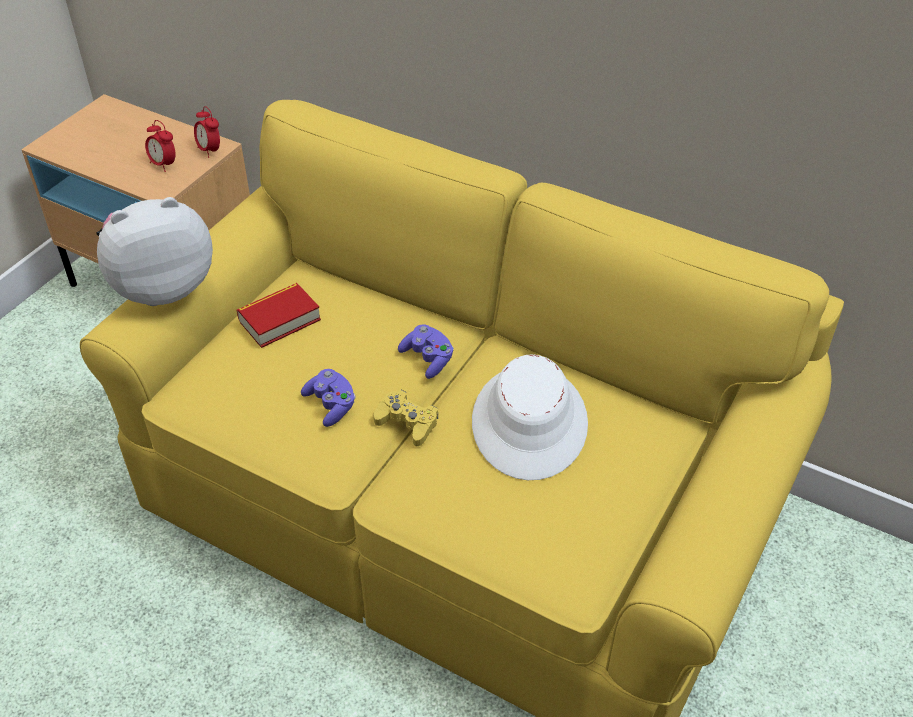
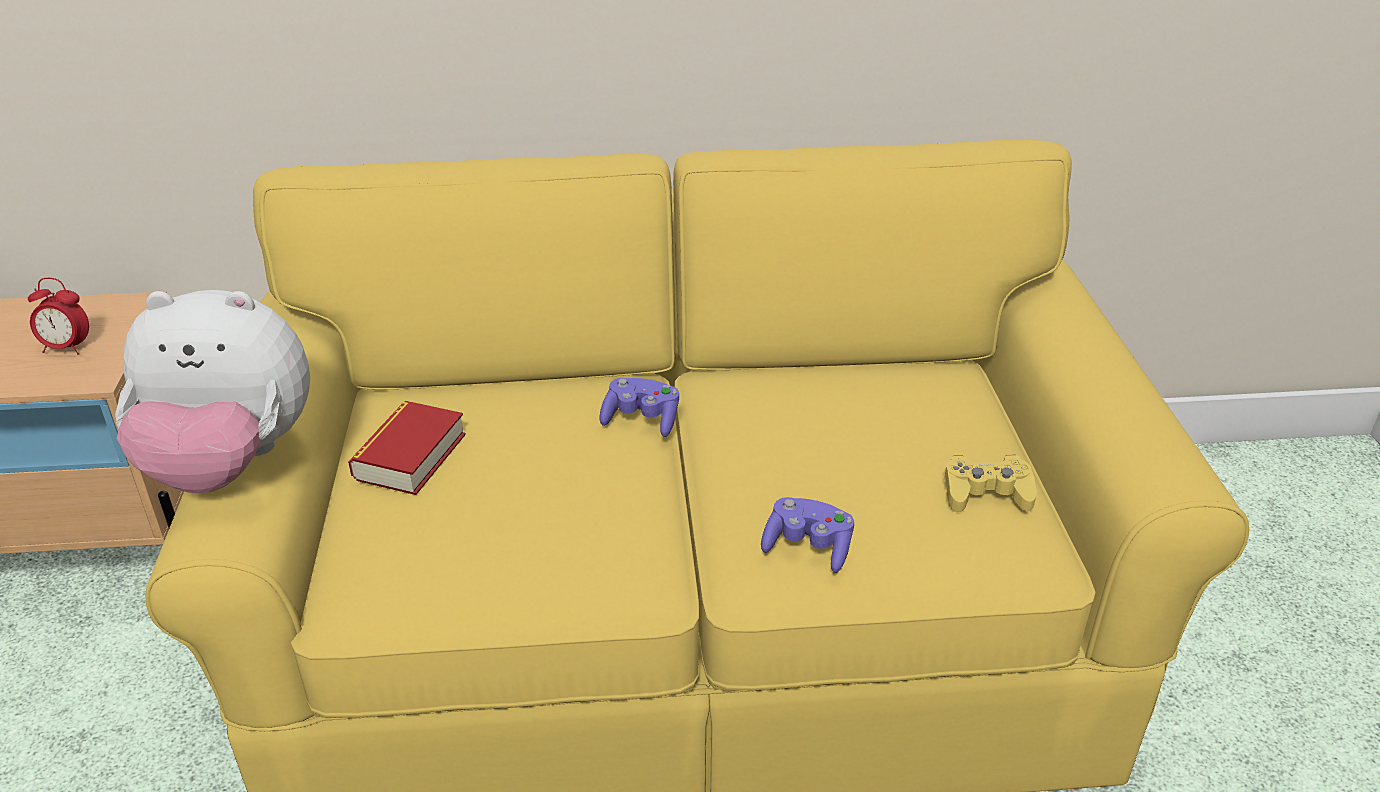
camera: 35 degrees left, 10 degrees down
(163, 286) = (231, 463): plush toy -> plush toy turned 120 degrees counterclockwise
(210, 150) = (126, 312): alarm clock -> none
(331, 405) = (576, 514): purple game controller -> purple game controller (808, 547)
(407, 422) = (687, 491): yellow game controller -> yellow game controller (986, 492)
(530, 423) = (823, 430): white hat -> none

